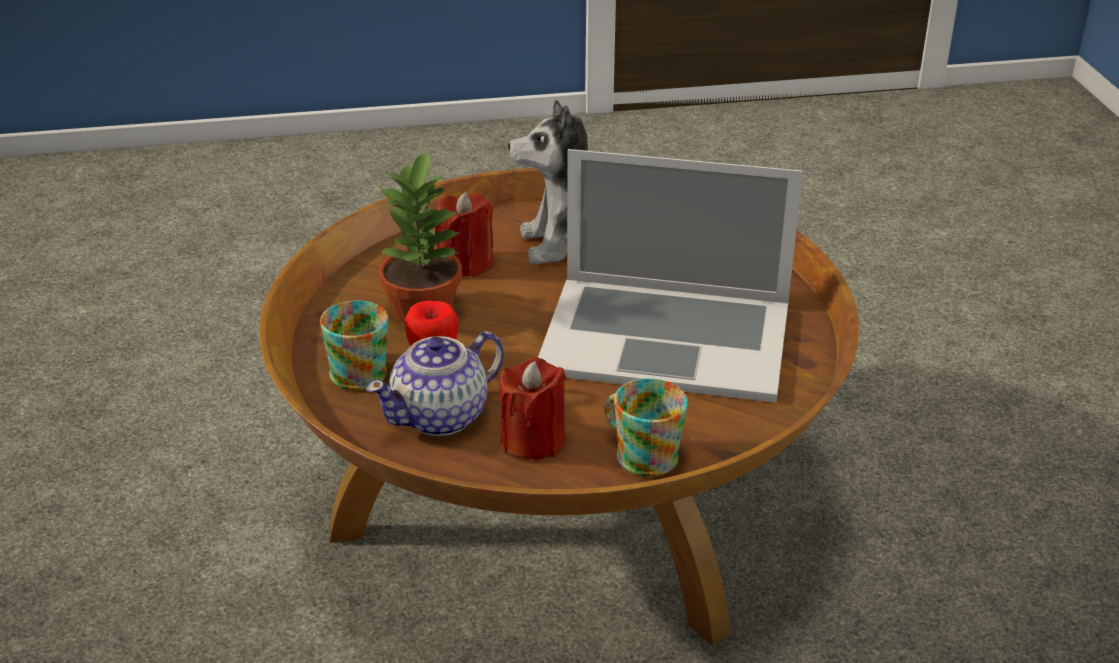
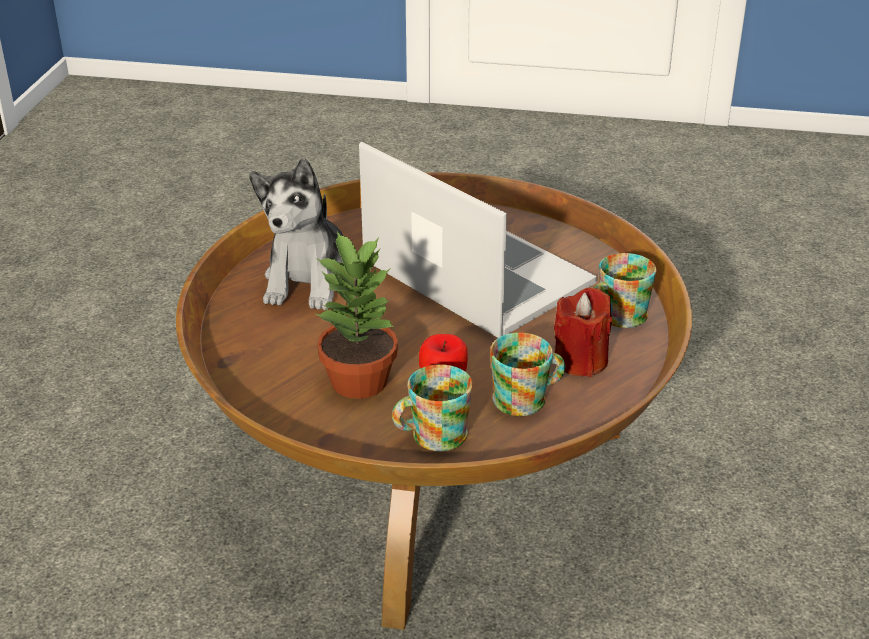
camera: 70 degrees left, 0 degrees up
(441, 416) = (526, 399): teapot -> mug
(466, 263) = (296, 344): red candle -> none
(666, 337) = (475, 273): laptop -> laptop turned 75 degrees counterclockwise

